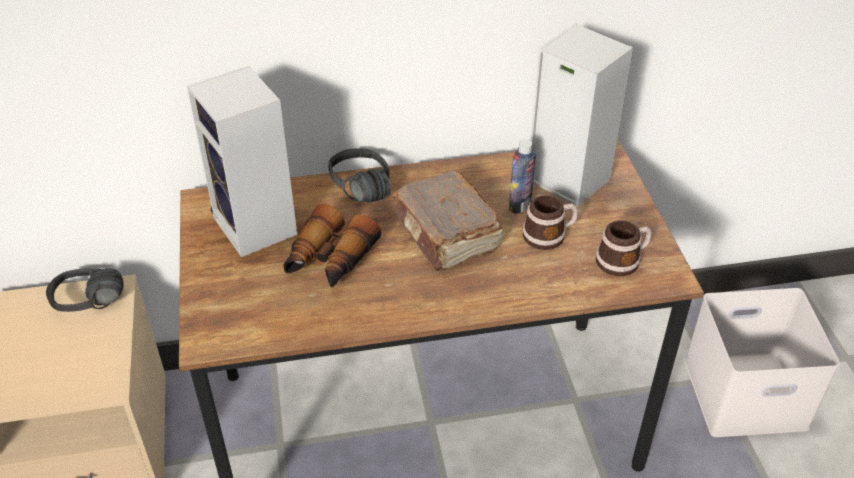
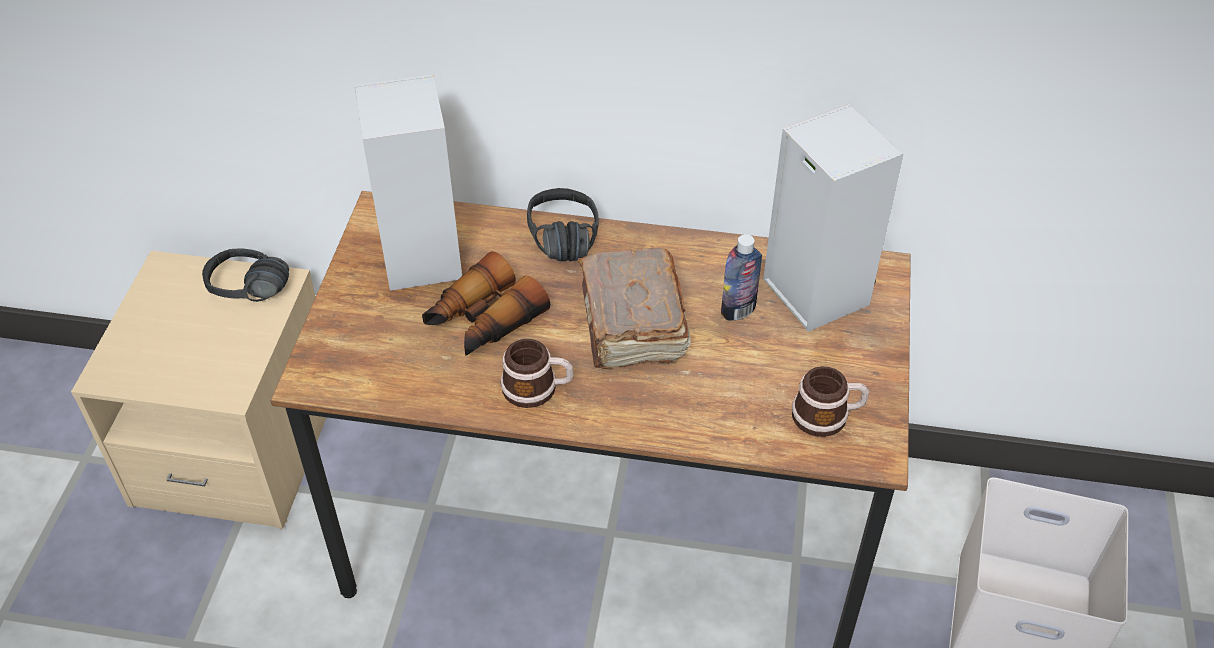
camera: 20 degrees right, 5 degrees up
(549, 235) = (754, 359): mug -> mug (537, 388)

